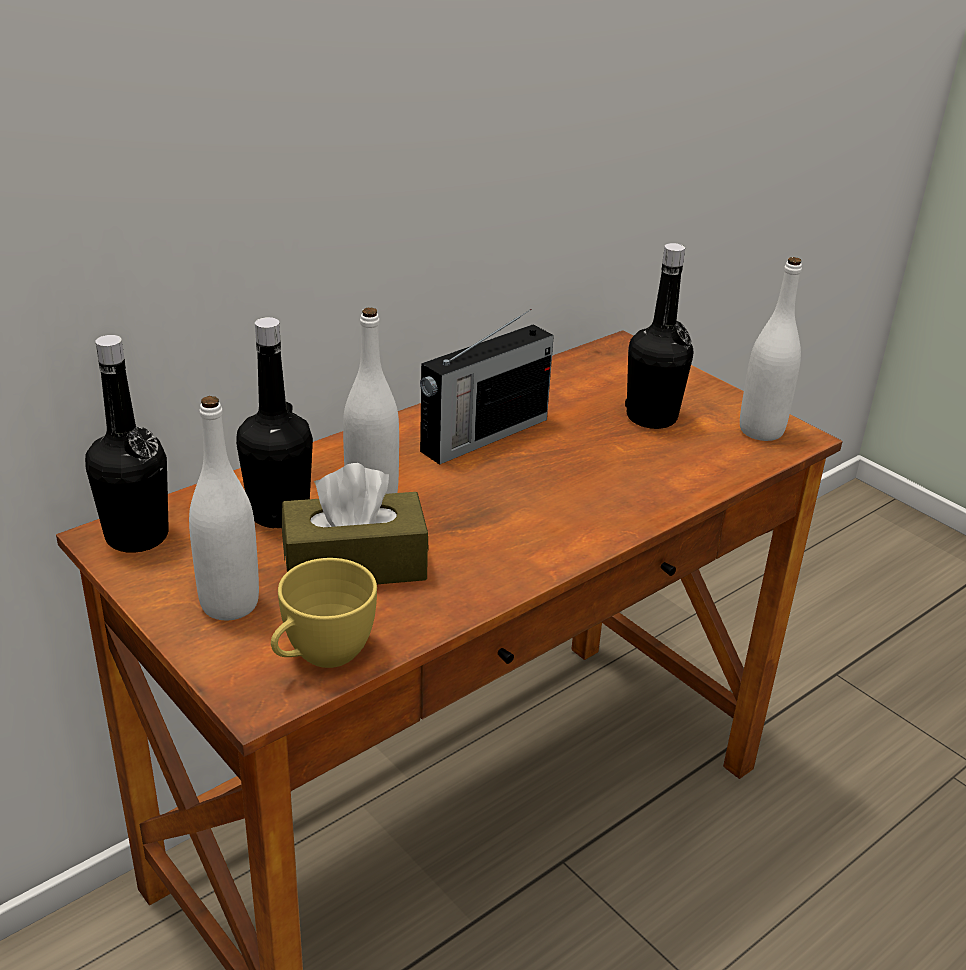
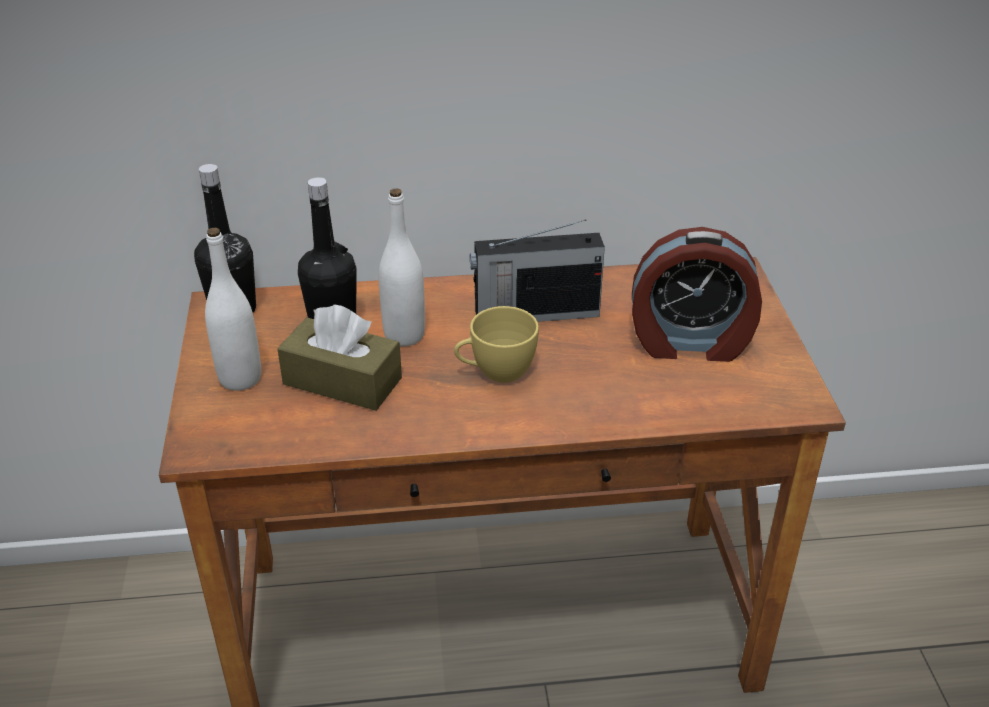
camera: 35 degrees right, 5 degrees up
(321, 656) = (257, 436): yellow cup -> yellow cup (495, 372)
(651, 417) = (690, 343): black bottle -> alarm clock
(761, 430) = (776, 387): white bottle -> none

